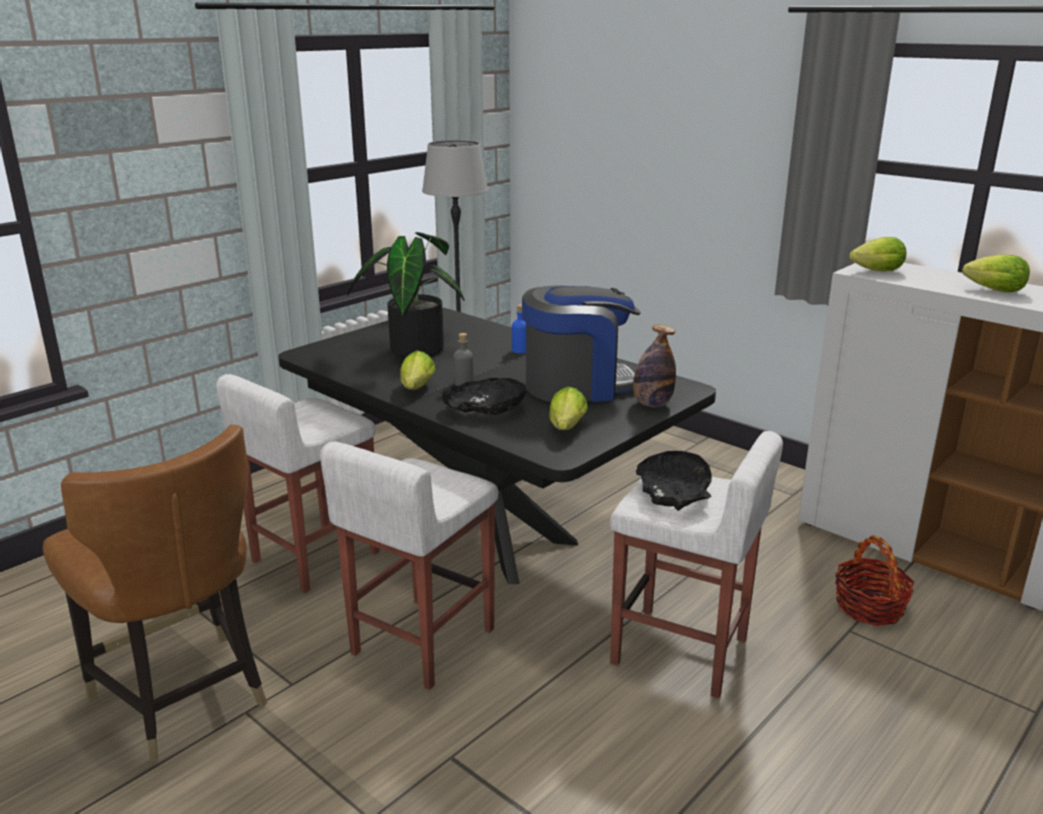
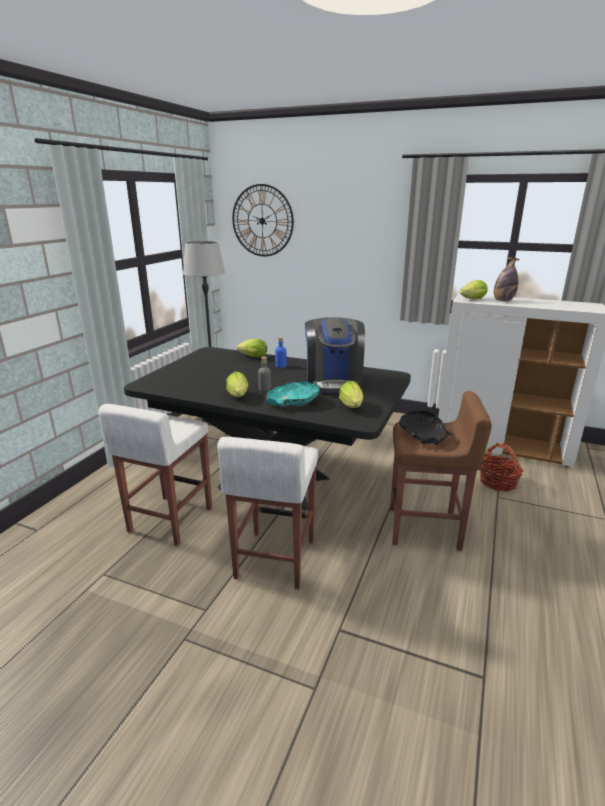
camera: 20 degrees left, 0 degrees up
(182, 697) = (130, 641): brown chair -> none
(412, 348) = (212, 372): potted plant -> none
(486, 408) = (293, 402): black bowl -> turquoise bowl
(576, 108) = (262, 221): none -> wall clock
(578, 385) = (334, 381): coffee machine -> coffee machine turned 120 degrees clockwise
(652, 404) = (385, 386): bottle -> bottle (503, 300)
(681, 652) = (425, 529): white stool -> brown stool
(991, 290) = (536, 303): lettuce -> lettuce (252, 357)

